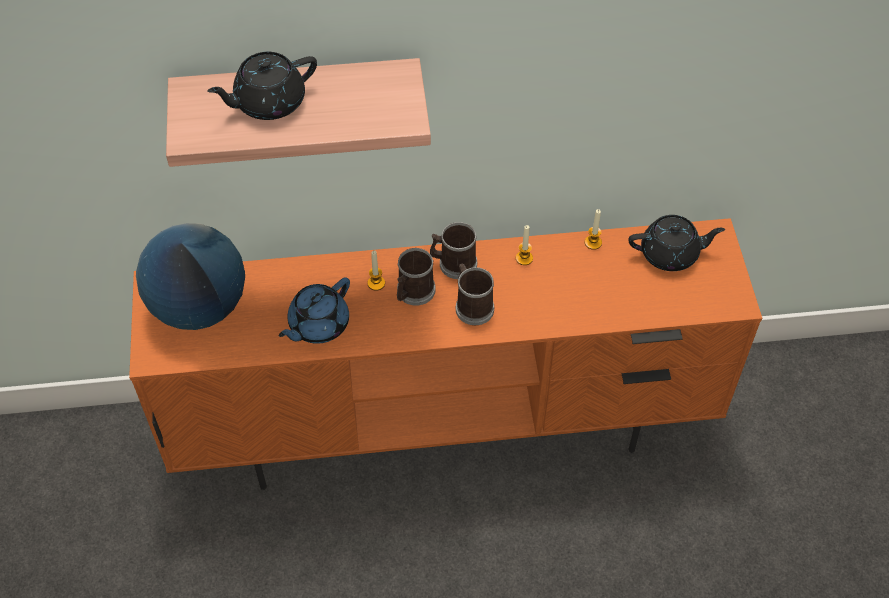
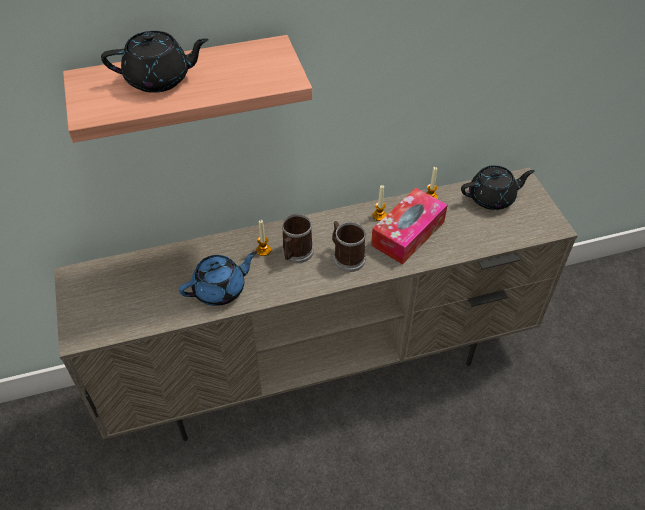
camera: 10 degrees left, 5 degrees down
(199, 307) = (115, 289): globe -> none
(268, 102) = (159, 79): black teapot -> black teapot turned 150 degrees counterclockwise
(318, 325) = (220, 289): blue teapot -> blue teapot turned 150 degrees counterclockwise
(446, 427) = (323, 368): orange tv stand -> beige tv stand
(453, 263) = (323, 227): mug -> none
(553, 286) = (408, 233): none -> tissue box

